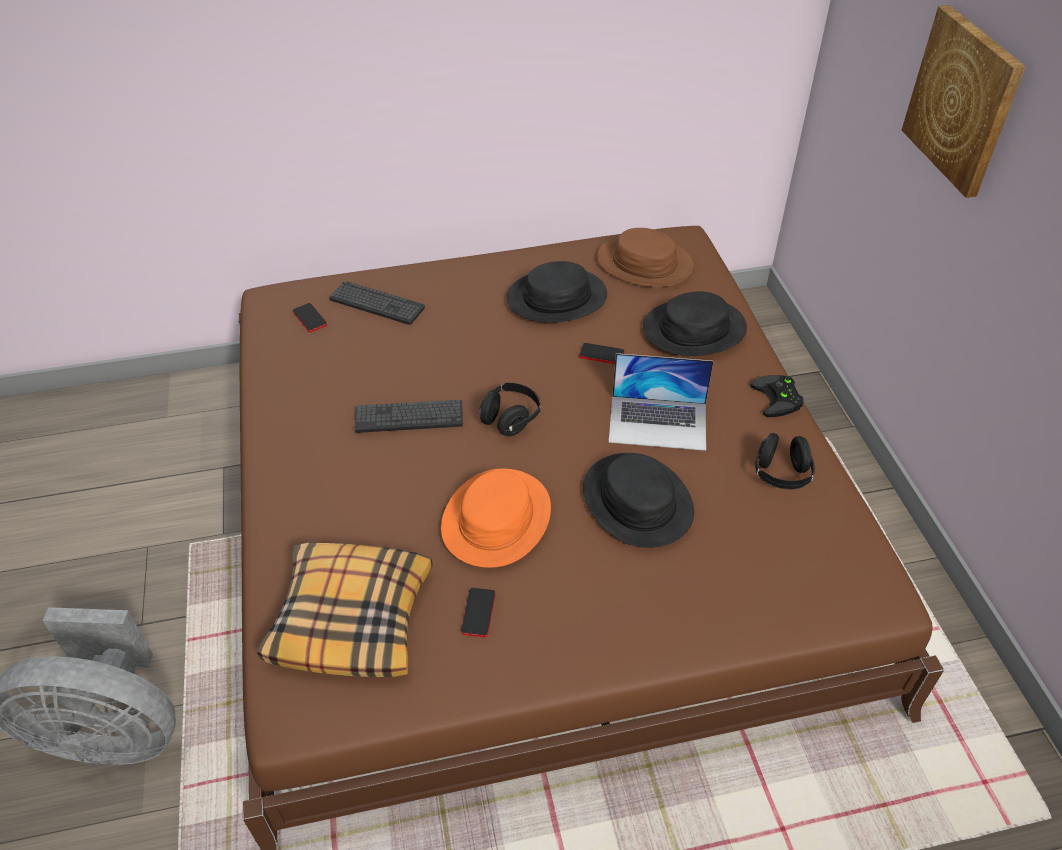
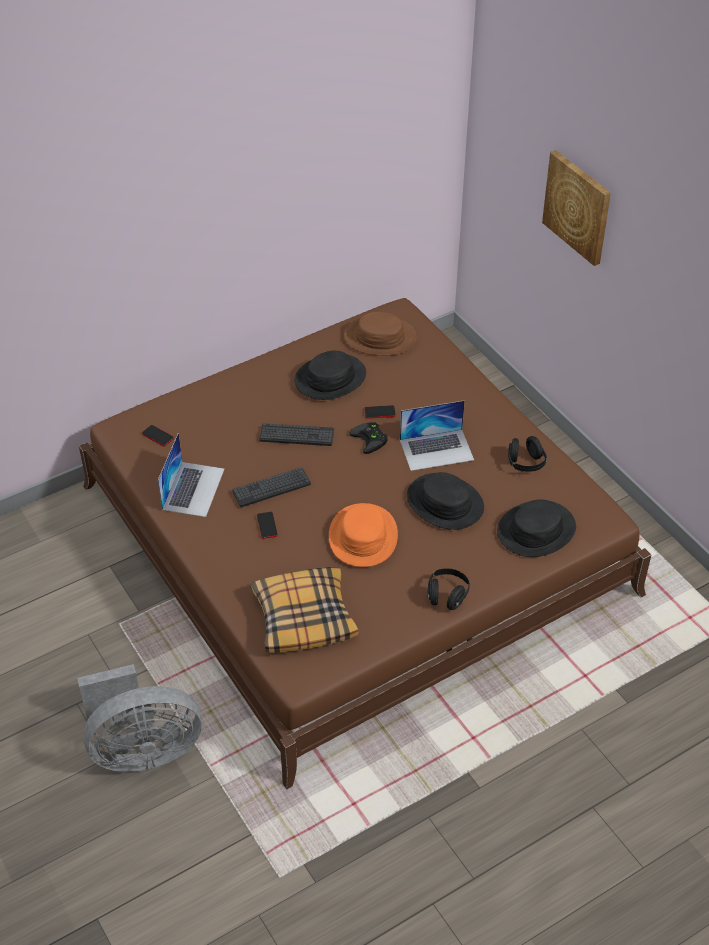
camera: 20 degrees left, 0 degrees up
(312, 393) = (193, 489): none -> laptop
(377, 303) = (201, 413): keyboard -> keyboard (296, 435)
(478, 613) = (379, 593): phone -> phone (267, 525)
(510, 418) = (340, 471): black headphones -> black headphones (447, 595)
(694, 328) = (434, 379): black hat -> black hat (536, 530)
(779, 399) = (507, 415): black game controller -> black game controller (371, 439)

